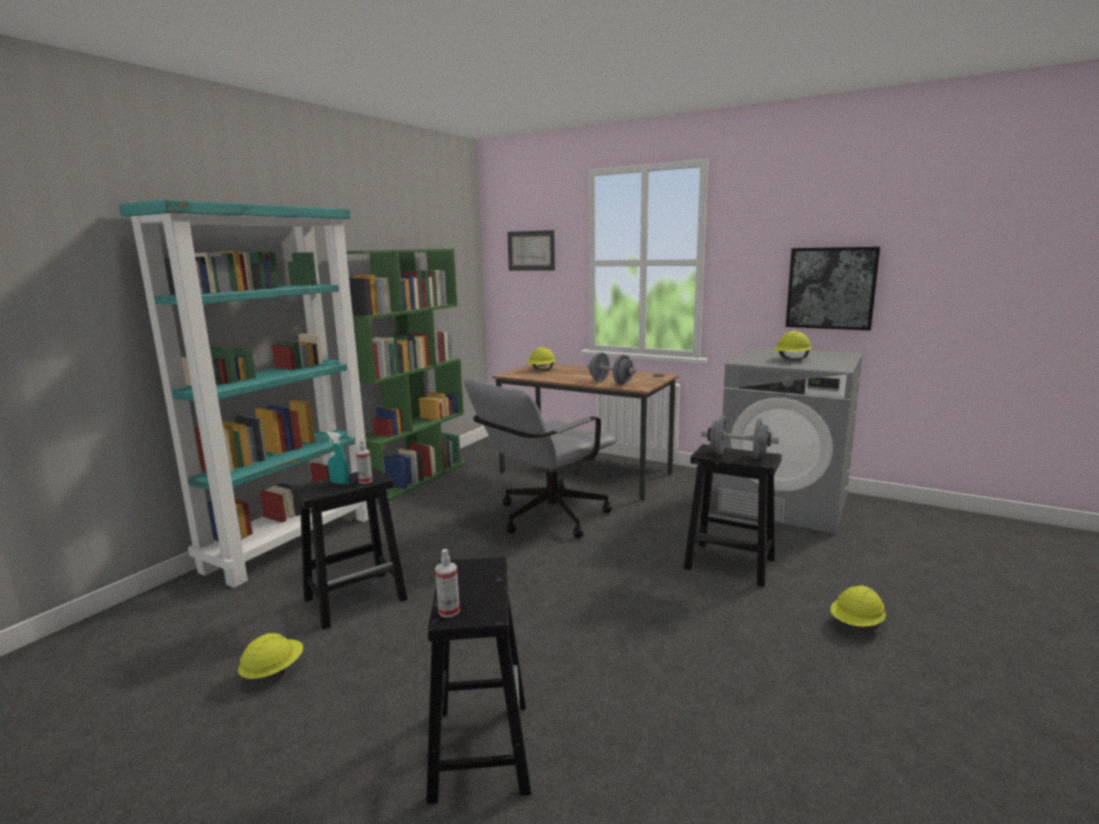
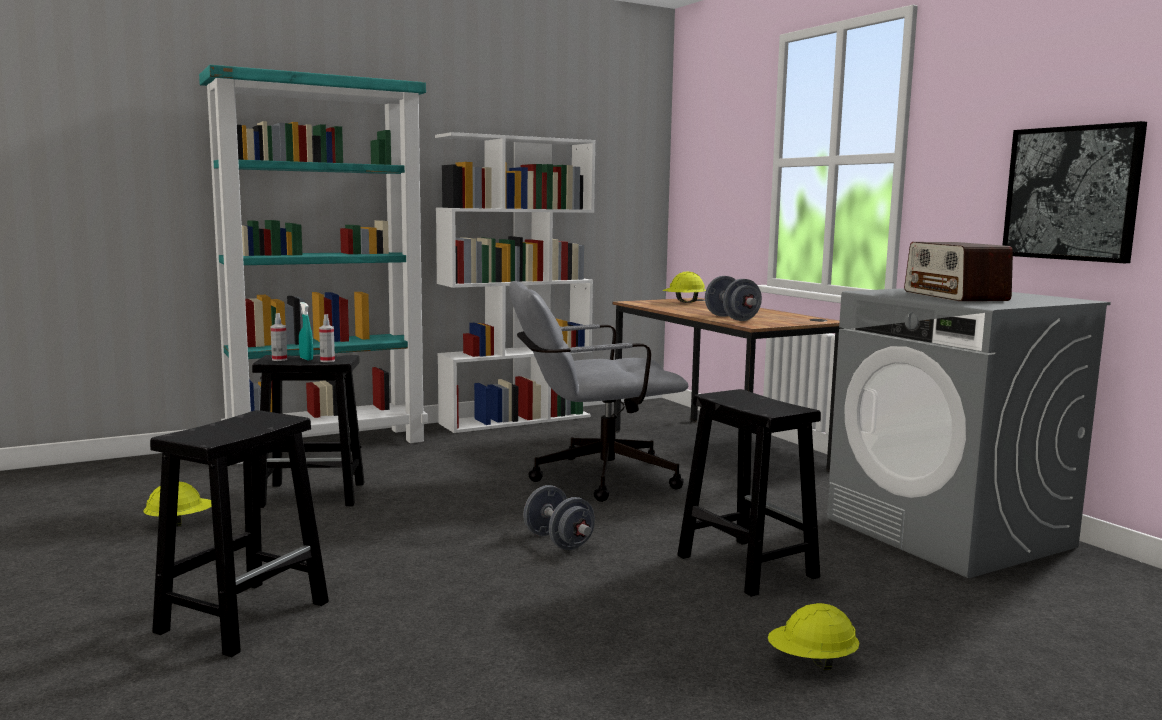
camera: 30 degrees right, 5 degrees down
(416, 478) = (516, 419): green bookcase -> white bookcase
(449, 611) = (187, 433): spray bottle -> spray bottle (279, 359)
(531, 250) = (716, 148): picture -> none
(738, 455) = (755, 403): grey dumbbell -> grey dumbbell (558, 541)
(791, 359) = (955, 296): yellow hard hat -> radio

